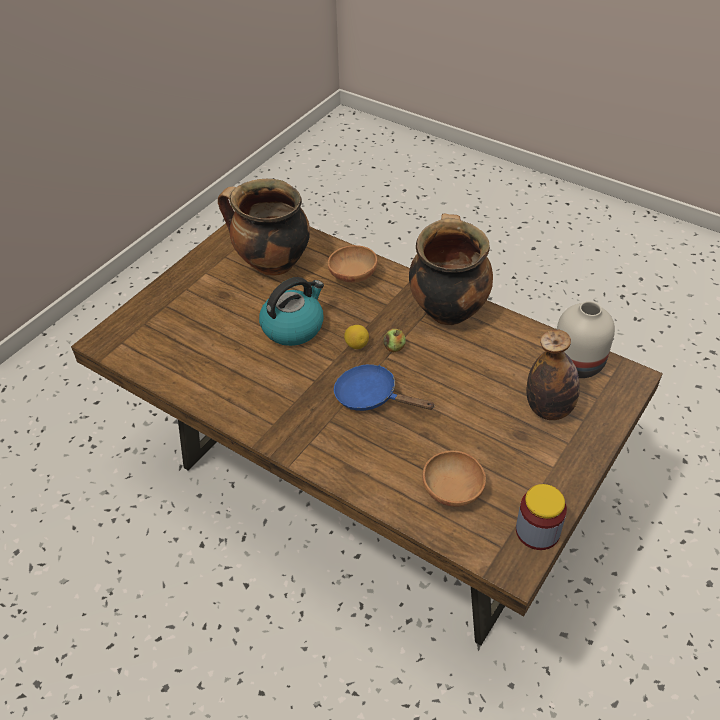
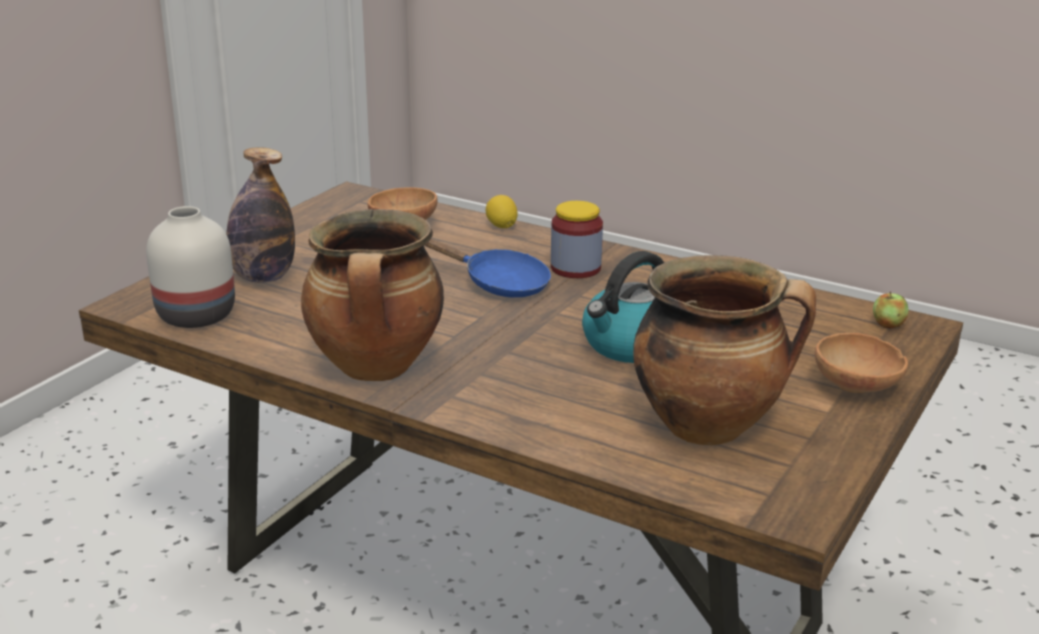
camera: 175 degrees right, 20 degrees down
(352, 276) = (547, 411): brown bowl -> brown bowl (858, 388)
(356, 345) = (526, 328): lemon -> lemon (501, 226)
(394, 348) = (468, 326): apple -> apple (888, 325)
(537, 531) = (320, 208): jar -> jar (575, 268)

